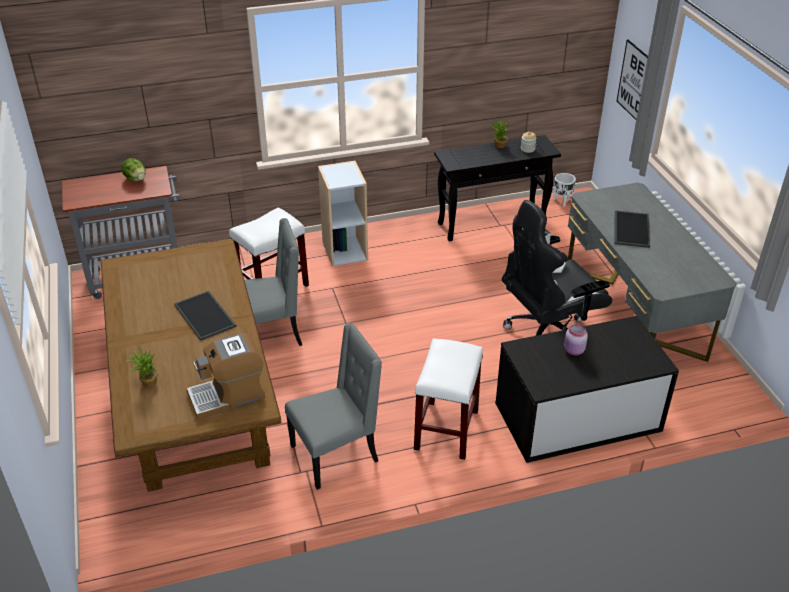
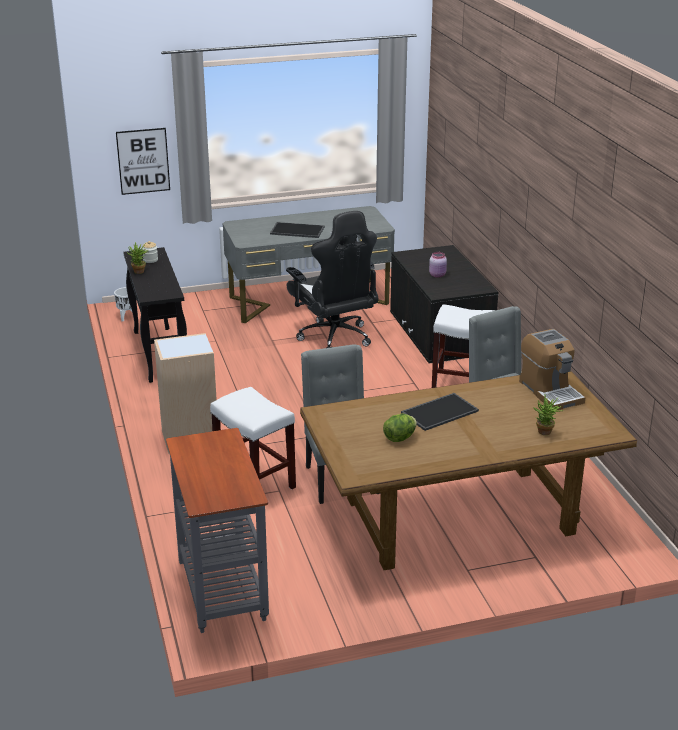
camera: 90 degrees left, 10 degrees down
(136, 179) = (197, 456): lettuce -> lettuce (399, 438)

